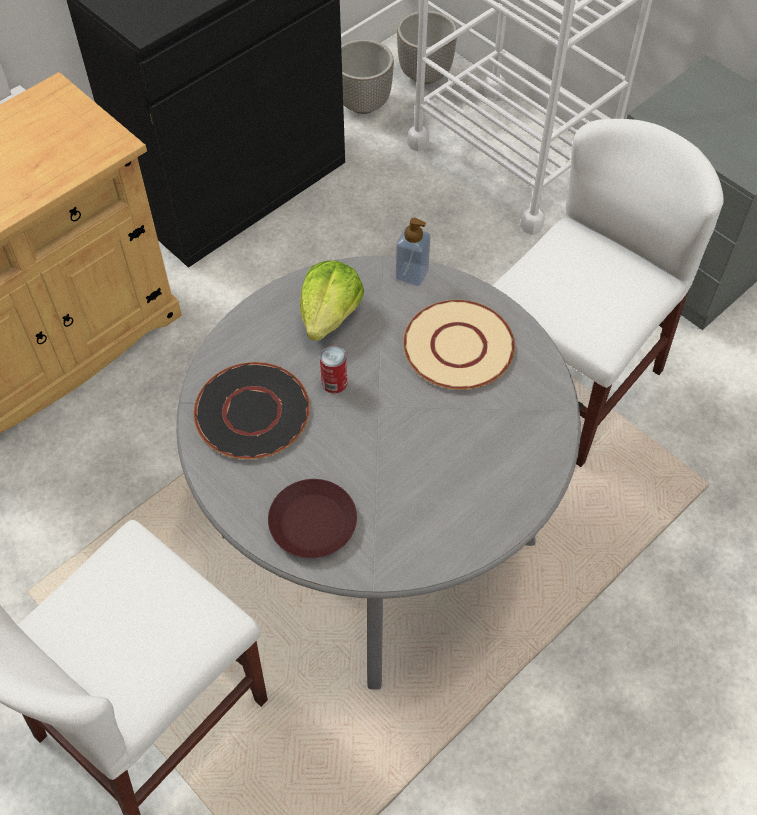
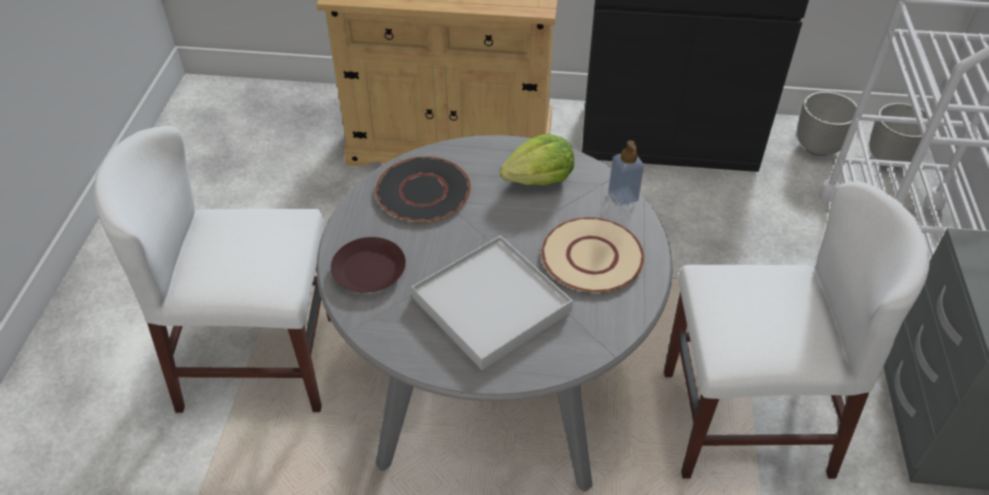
camera: 50 degrees right, 10 degrees down
(334, 382) = (489, 214): can -> none
(444, 456) = (491, 304): none -> white tray

